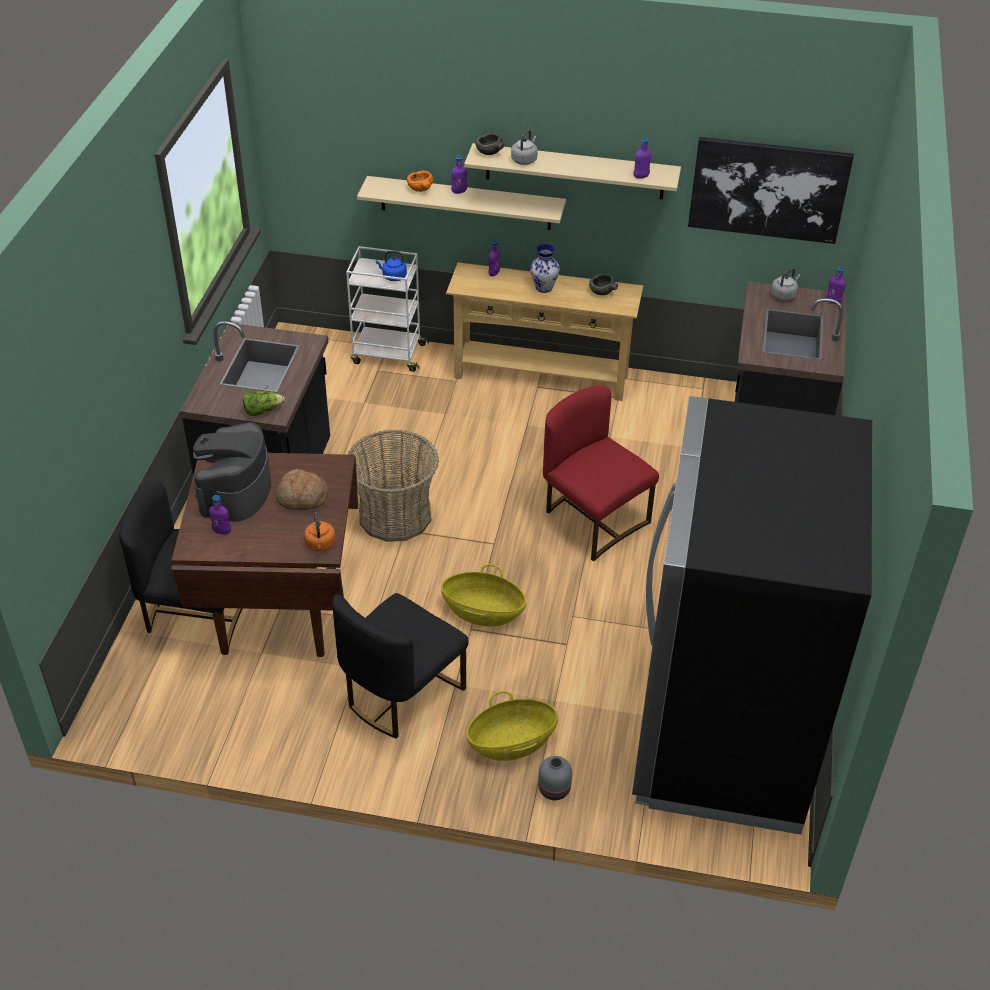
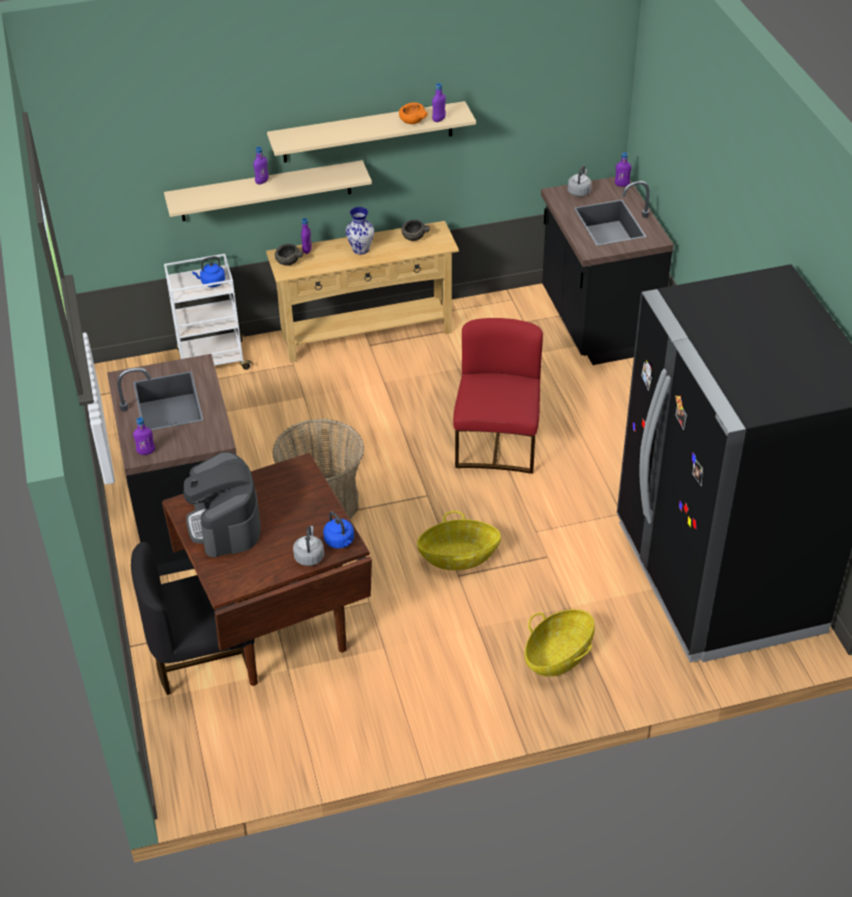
camera: 25 degrees left, 0 degrees up
(222, 531) = (241, 563): purple bottle -> purple bottle (146, 452)
(262, 411) = (203, 441): lettuce -> none
(302, 498) = (291, 507): bread -> none
(320, 545) = (340, 541): orange kettle -> blue kettle
(401, 694) = (438, 654): black chair -> none
(420, 189) = (224, 189): orange bowl -> orange bowl (412, 121)
(489, 152) = (289, 136): grey bowl -> grey bowl (288, 262)
(524, 160) = (326, 133): grey kettle -> grey kettle (309, 556)
(553, 789) = (618, 679): grey vase -> none
(593, 520) = (497, 444): red chair -> red chair turned 75 degrees clockwise
(768, 189) = (544, 101): picture -> none

